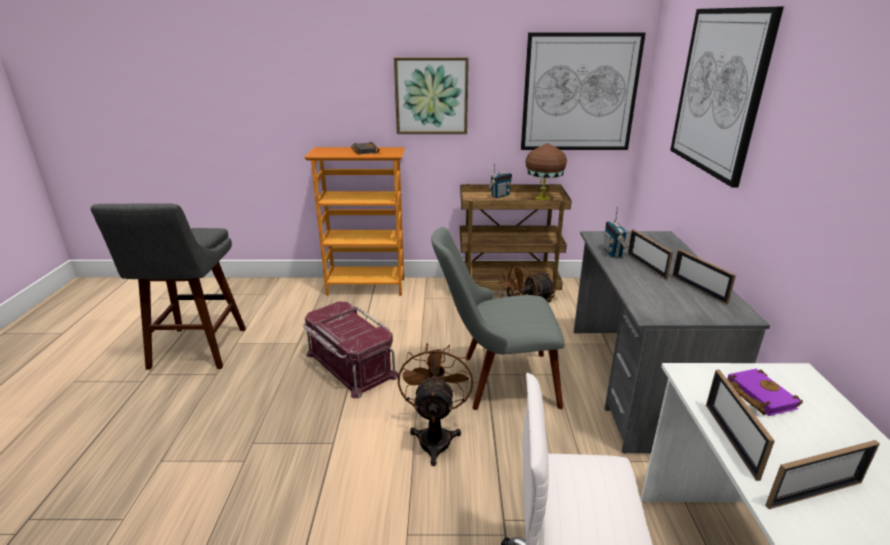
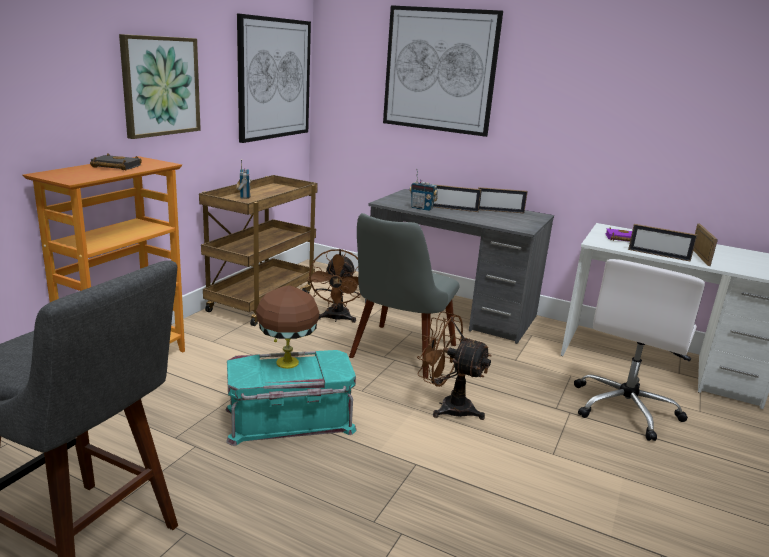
camera: 65 degrees left, 5 degrees down
(349, 365) = (290, 421): red storage box -> turquoise storage box
(543, 198) = (279, 189): brown table lamp -> brown table lamp (287, 362)

